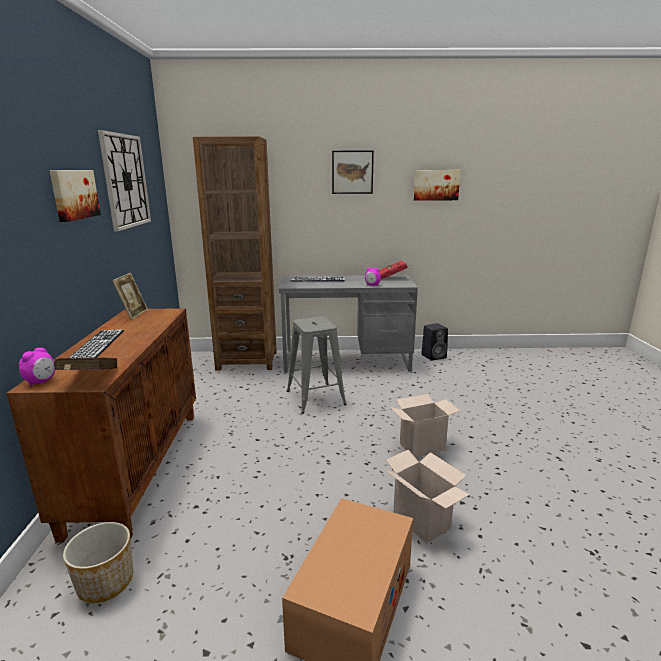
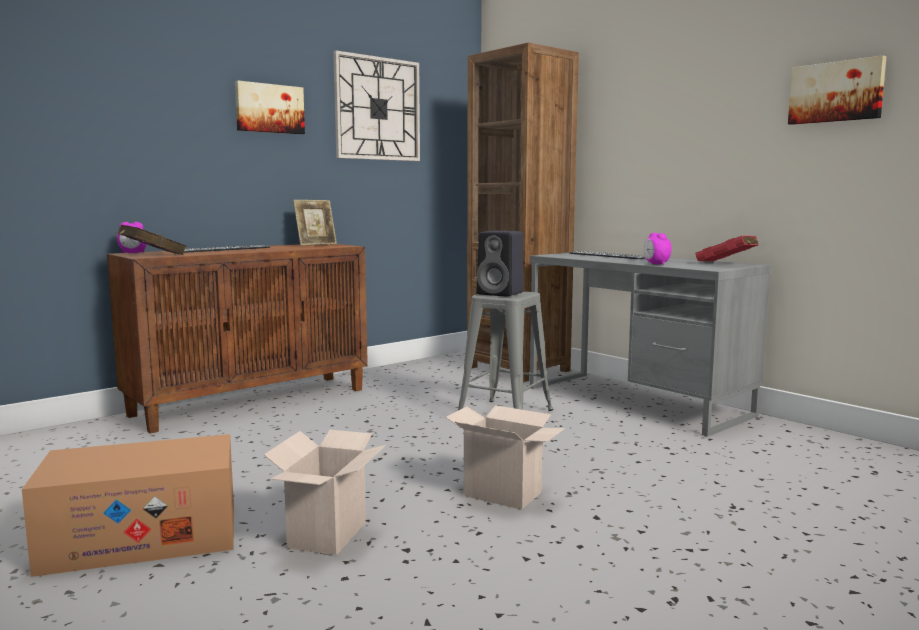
camera: 50 degrees right, 10 degrees down
(105, 582) = (94, 444): planter -> none
(352, 172) = (690, 85): picture -> none
(434, 356) = (801, 436): black speaker -> black speaker (501, 293)

